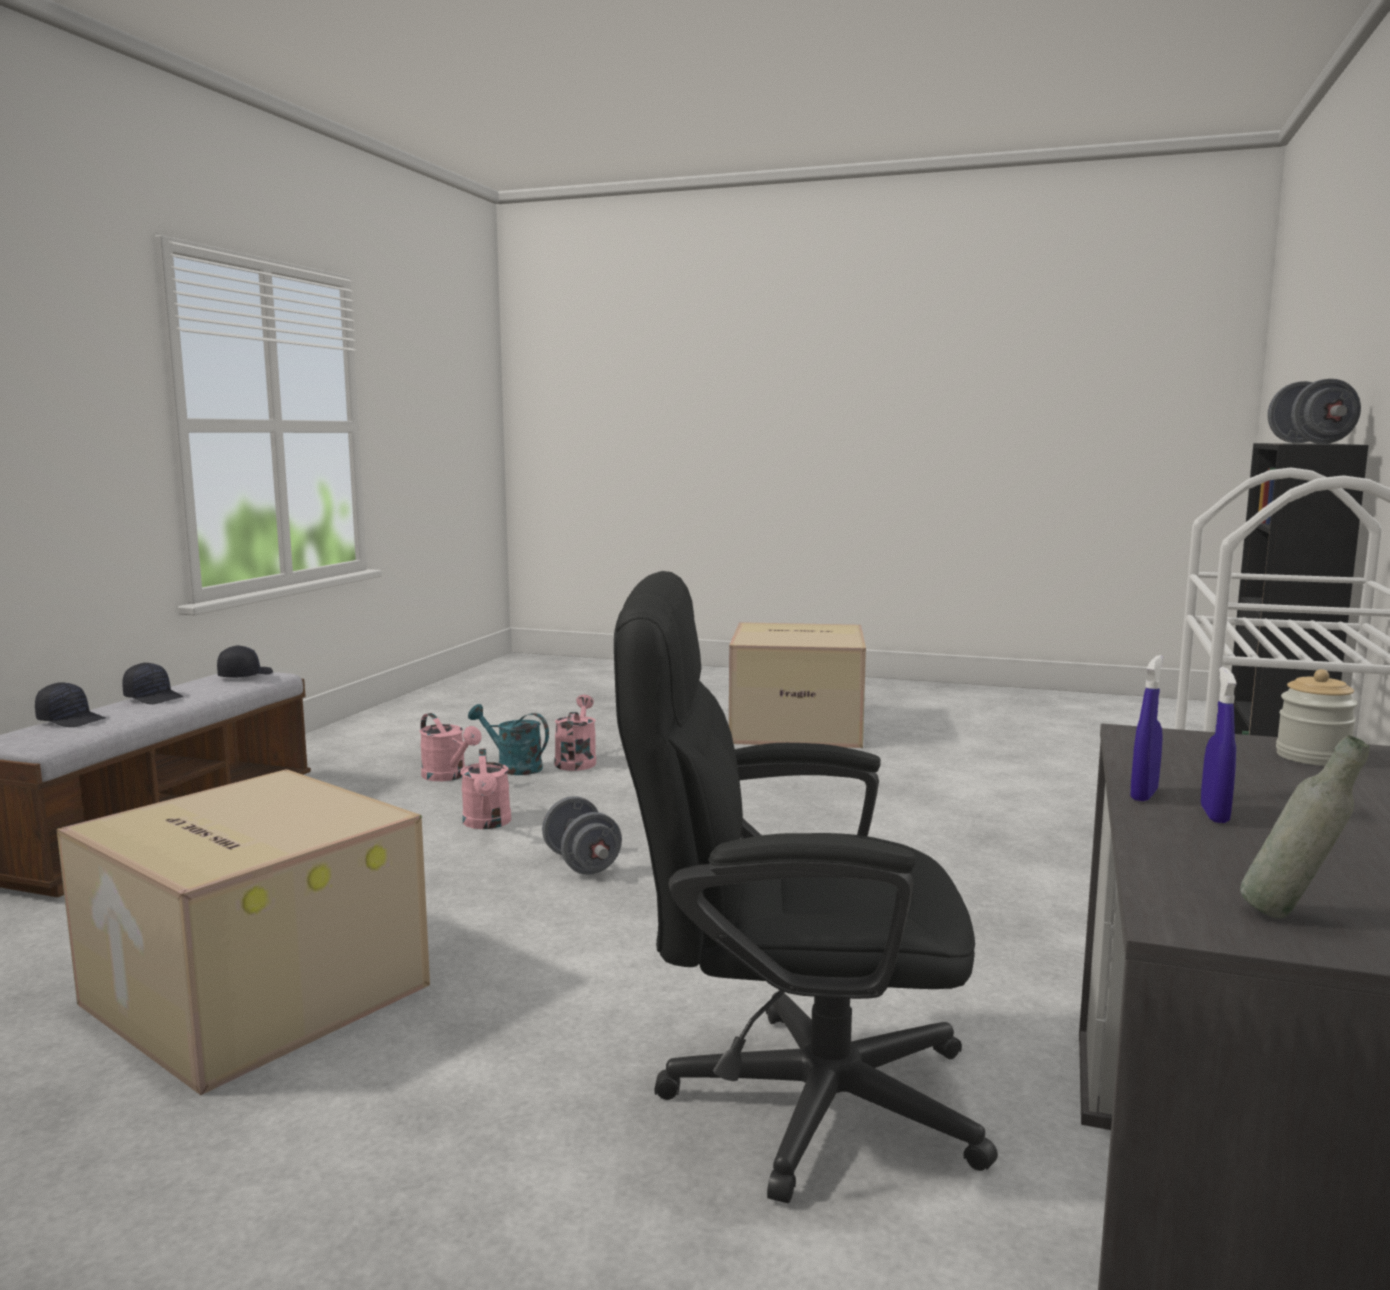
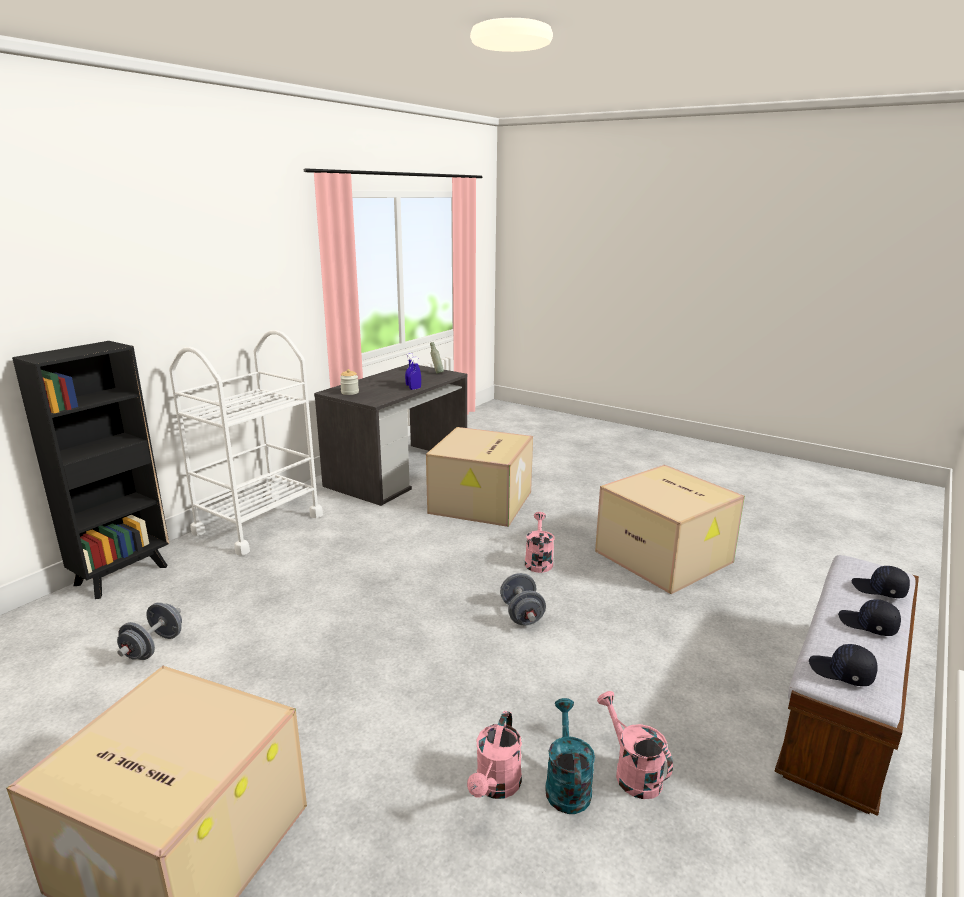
camera: 165 degrees left, 10 degrees up
(245, 675) = (841, 673): black cap -> black cap turned 90 degrees clockwise
(487, 824) = (583, 670): pink watering can -> pink watering can (538, 561)
(513, 767) = (566, 784): turquoise watering can -> turquoise watering can turned 135 degrees counterclockwise
(791, 1098) = (481, 503): black office chair -> cardboard box
(1309, 443) = (74, 350): grey dumbbell -> grey dumbbell (153, 647)

